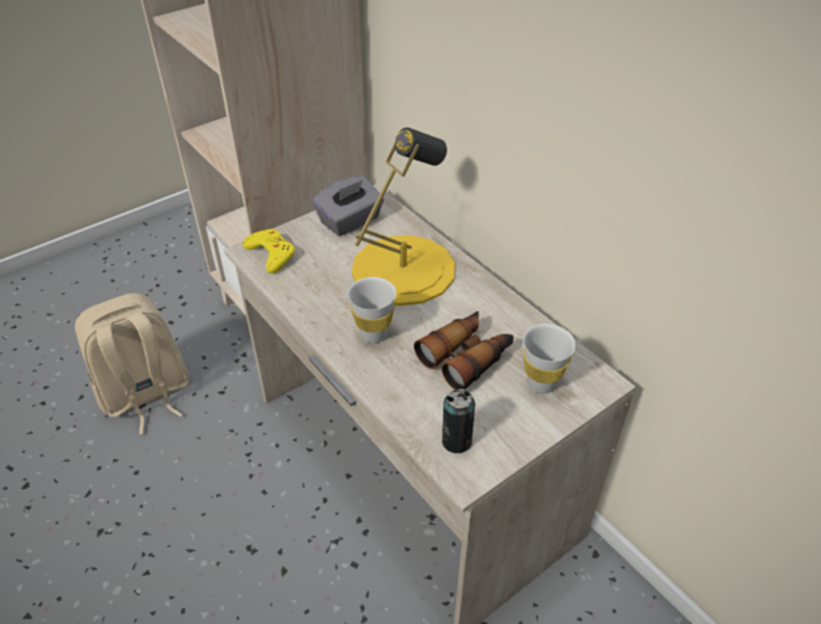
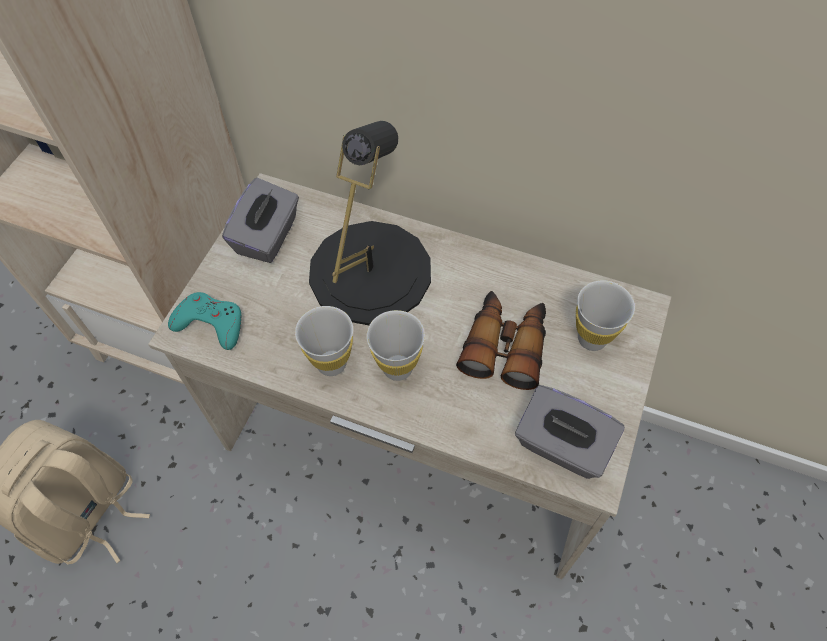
camera: 30 degrees left, 15 degrees up
(271, 254) = (210, 323): yellow game controller -> turquoise game controller
(330, 311) = (331, 363): none -> white cup
(403, 269) = (370, 271): yellow table lamp -> black table lamp
(456, 441) = (562, 445): can -> grey tissue box

